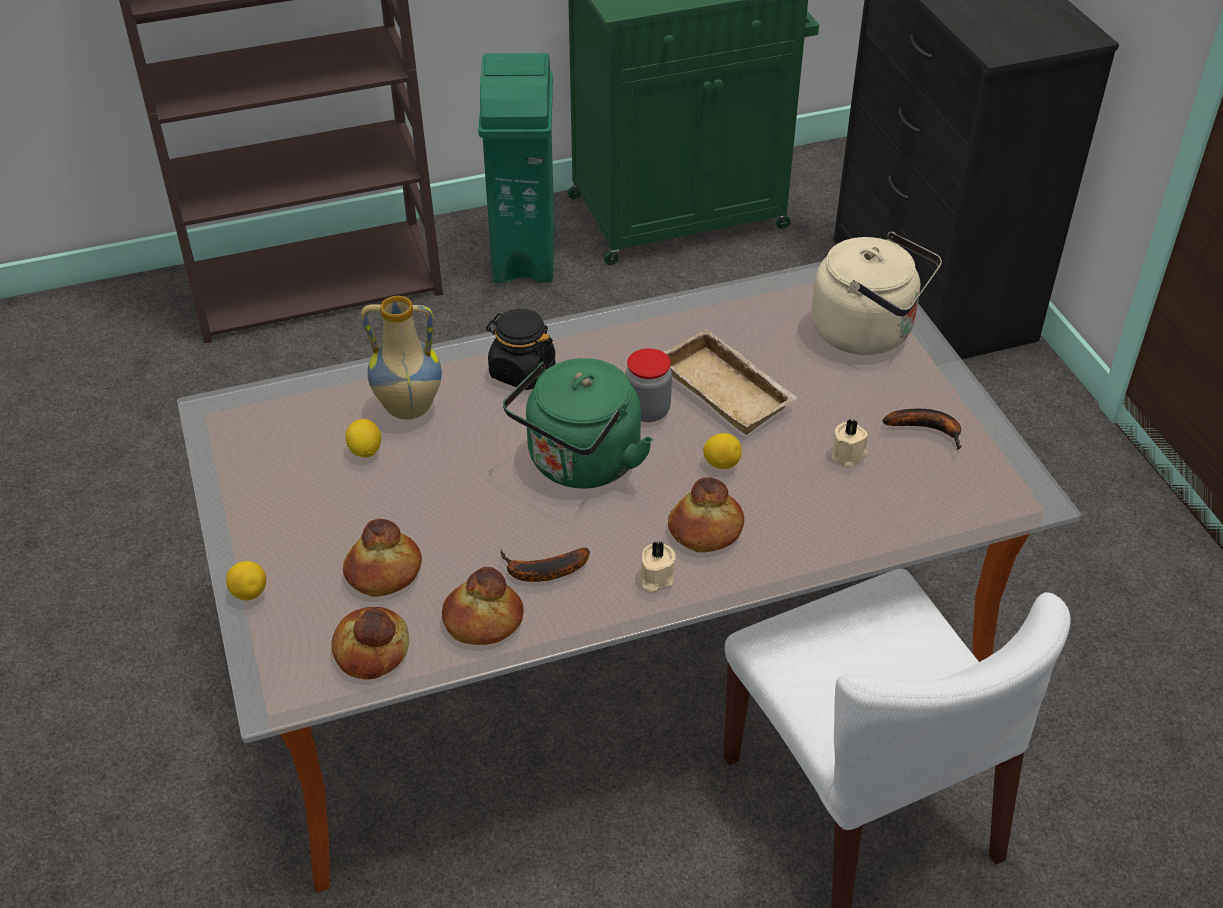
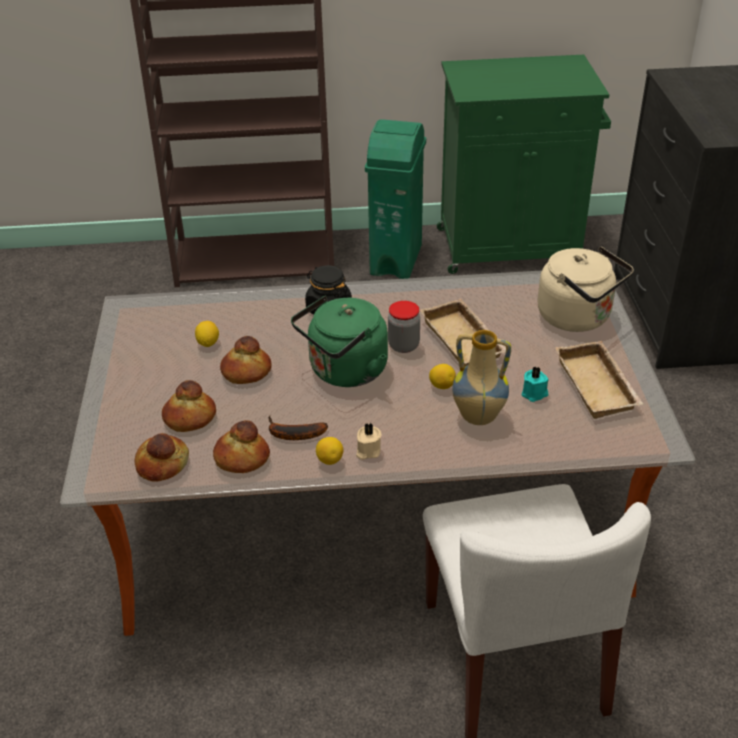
camera: 15 degrees right, 5 degrees down
(249, 592) = (100, 416): lemon -> lemon (329, 460)
(408, 409) = (245, 322): vase -> vase (478, 417)
(706, 530) = (415, 426): bread -> bread (246, 372)
(849, 455) = (535, 394): beige candle -> turquoise candle
(928, 429) = (599, 386): banana -> beige tray

